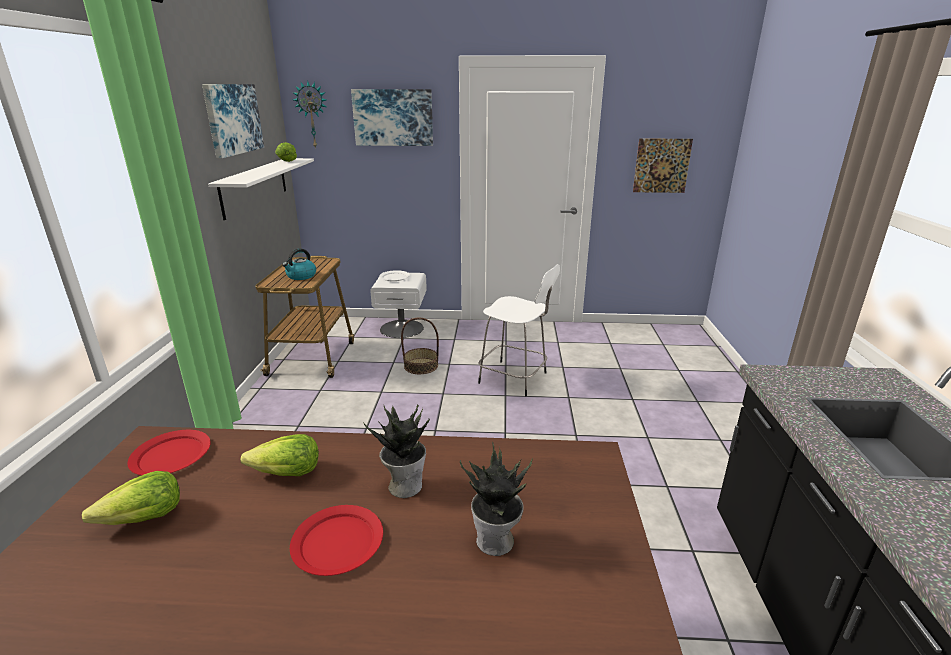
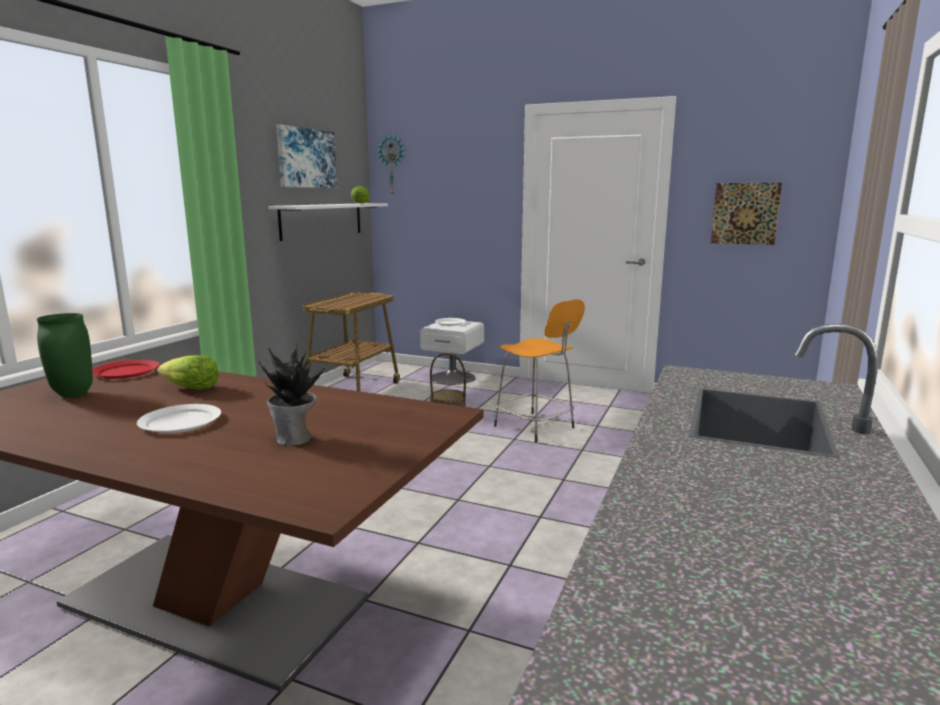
camera: 20 degrees right, 10 degrees down
(143, 519) = (74, 394): lettuce -> green vase
(301, 276) = (346, 303): kettle -> none
(338, 541) = (181, 421): red plate -> white plate
(393, 117) = (462, 165): picture -> none
(405, 485) = (266, 405): potted plant -> none
(515, 378) = (536, 428): white stool -> orange stool

